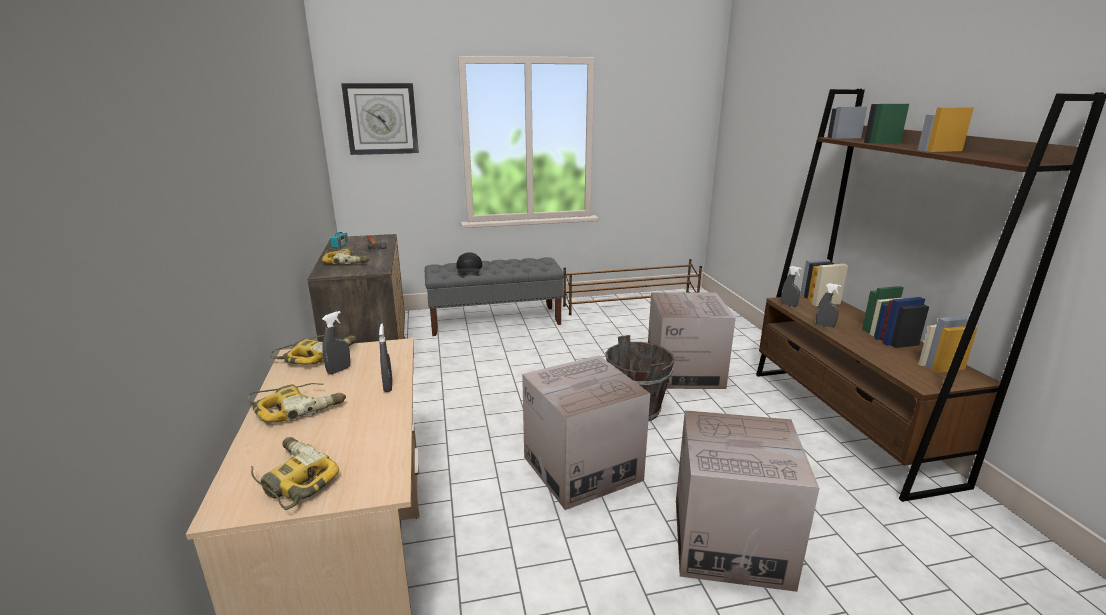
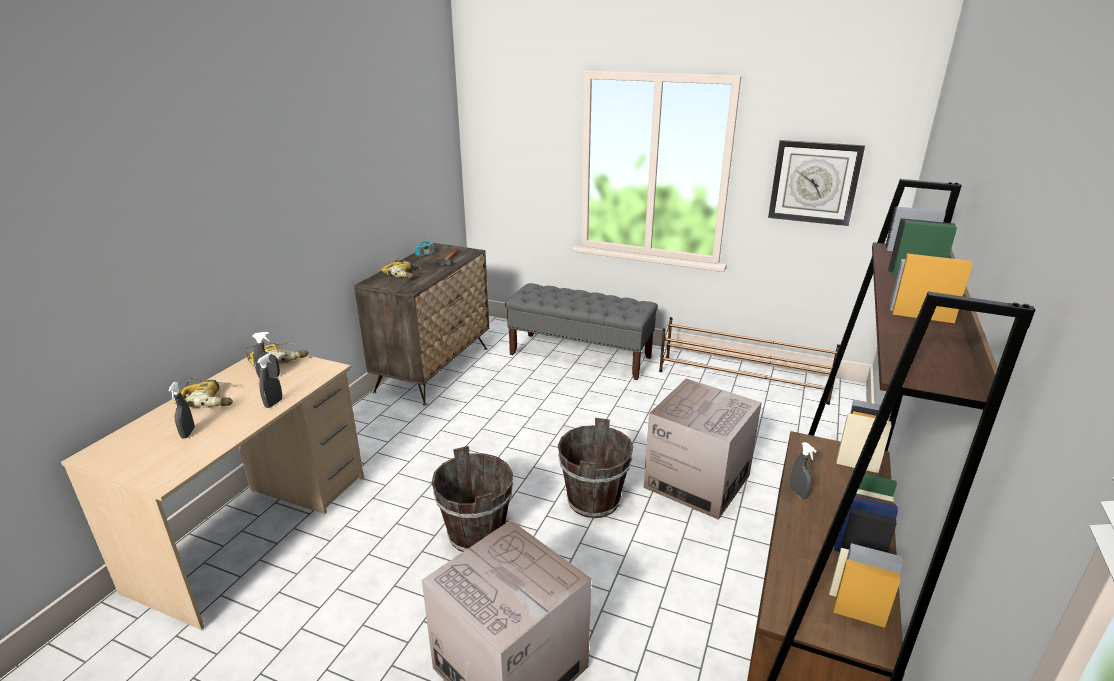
camera: 35 degrees right, 5 degrees up
(291, 480) = (136, 451): power drill -> none
(381, 119) = (508, 131): wall clock -> wall clock (814, 182)
(469, 268) = (555, 297): black cap -> none
(582, 468) = (477, 534): cardboard box -> brown bucket
(788, 305) = (801, 450): grey spray bottle -> grey spray bottle (188, 433)

